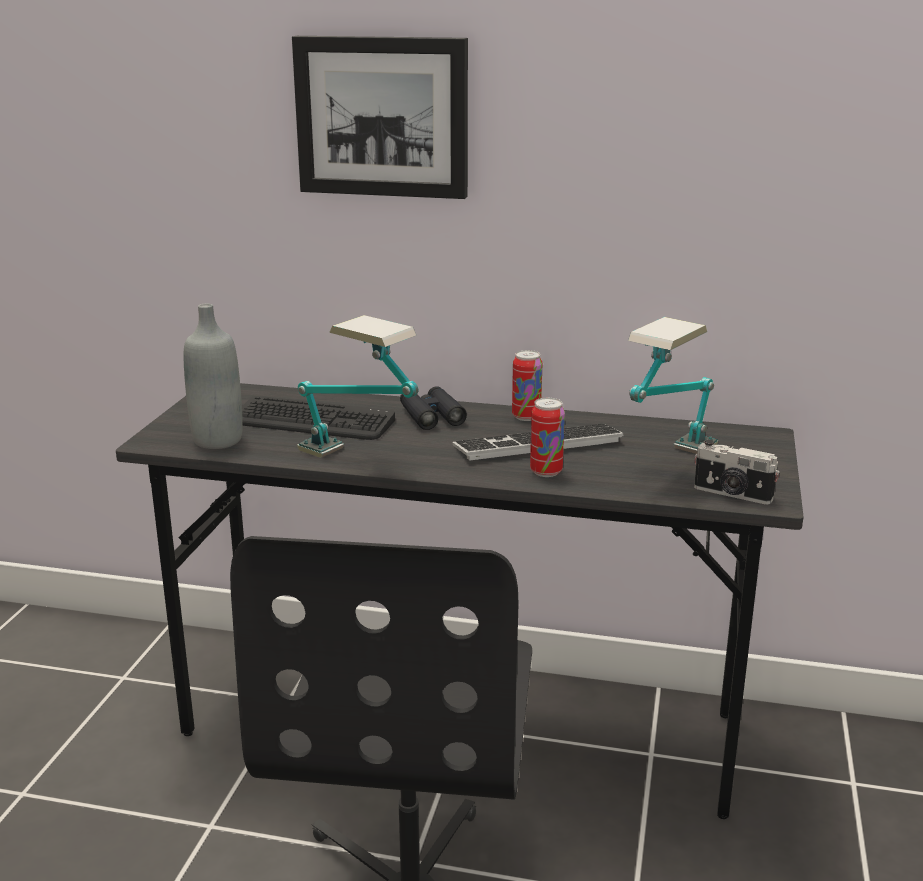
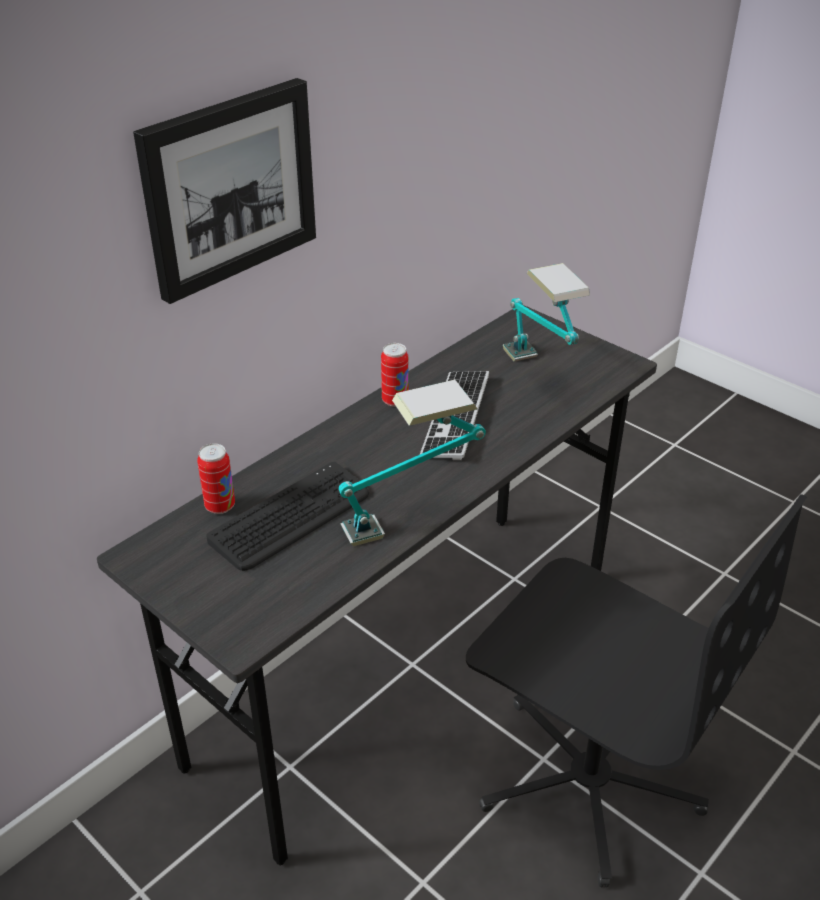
camera: 60 degrees left, 15 degrees up
(218, 440) = (280, 592): grey bottle -> none
(431, 416) = (346, 446): black binoculars -> none
(546, 472) = (509, 432): can -> can (220, 506)
(732, 494) = (606, 372): camera -> none

